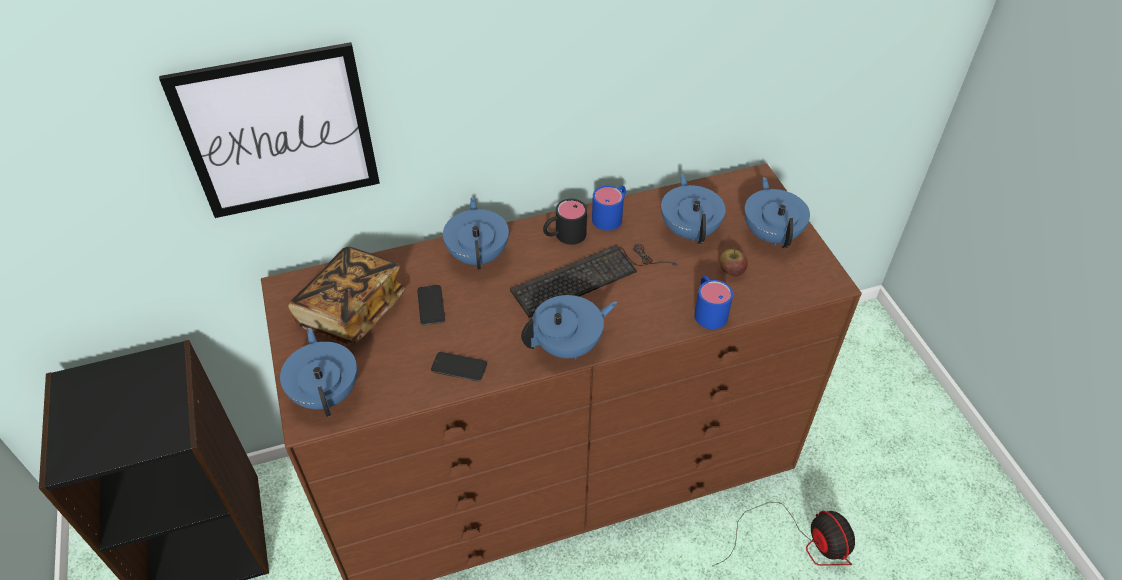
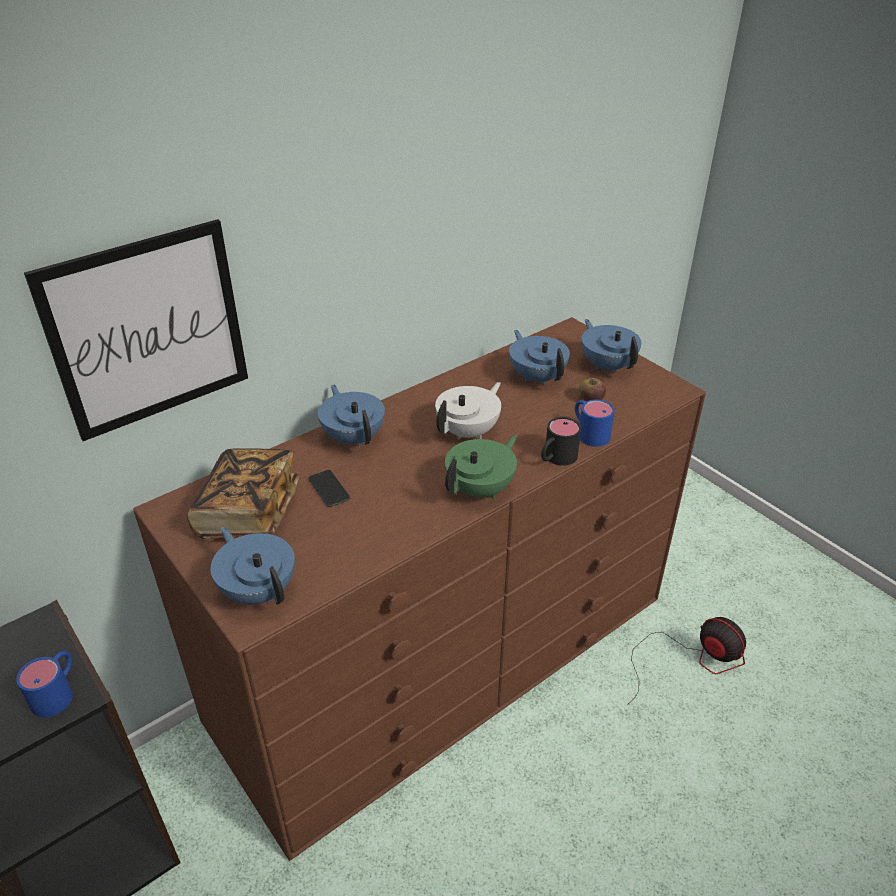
camera: 20 degrees left, 10 degrees down
(459, 367) = (385, 533): phone -> none
(564, 235) = (427, 405): black mug -> black mug (556, 458)
(569, 345) = (481, 489): blue teapot -> green teapot
(589, 277) = (469, 432): keyboard -> white teapot
(611, 215) = (461, 381): blue mug -> blue mug (58, 692)

